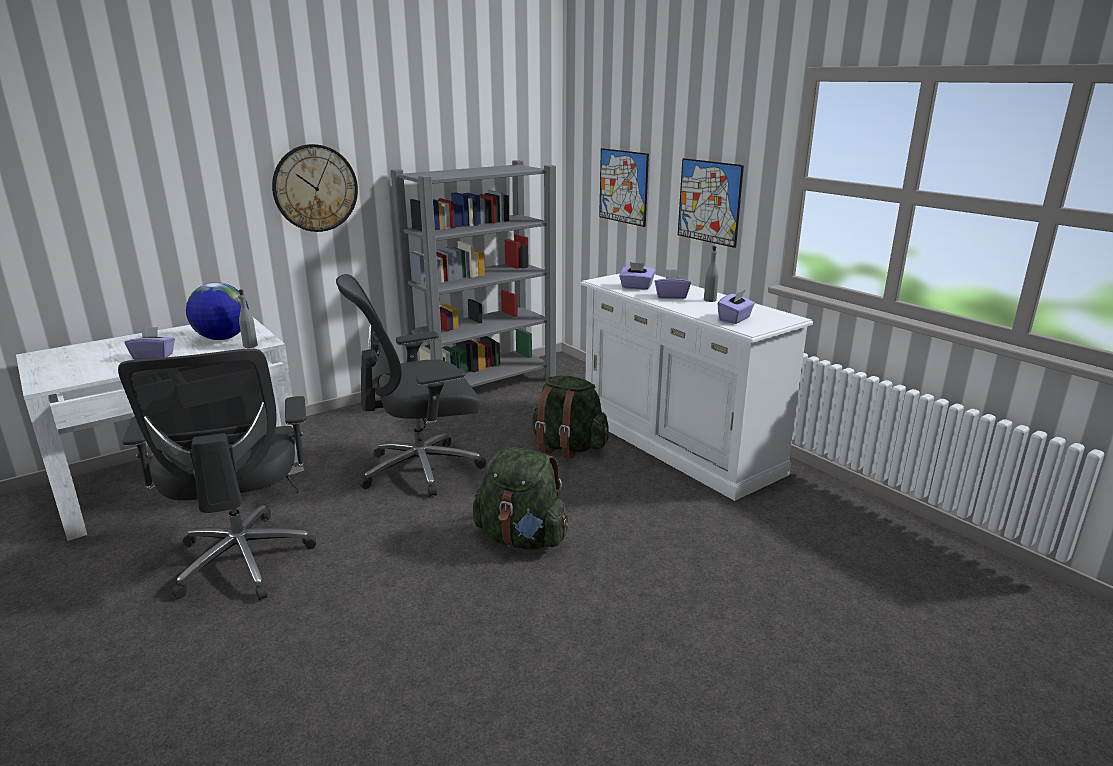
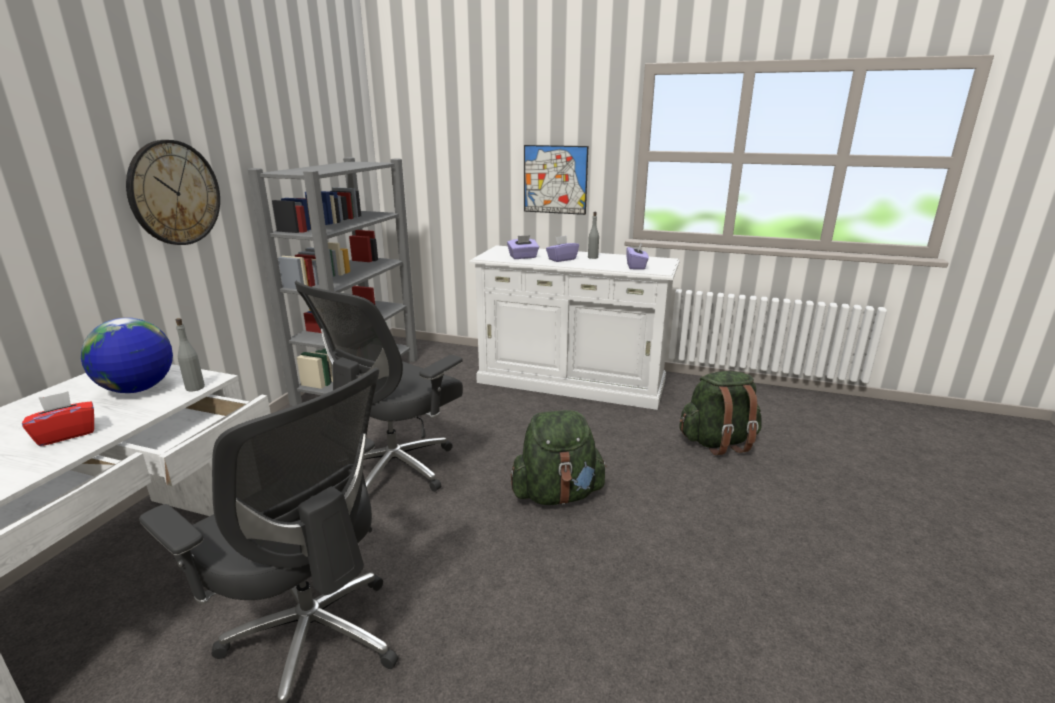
camera: 35 degrees left, 0 degrees up
(153, 356) = (66, 434): purple tissue box -> red tissue box
(568, 447) = (497, 410): green backpack -> green backpack (718, 442)
(623, 186) = (456, 175): picture -> none

